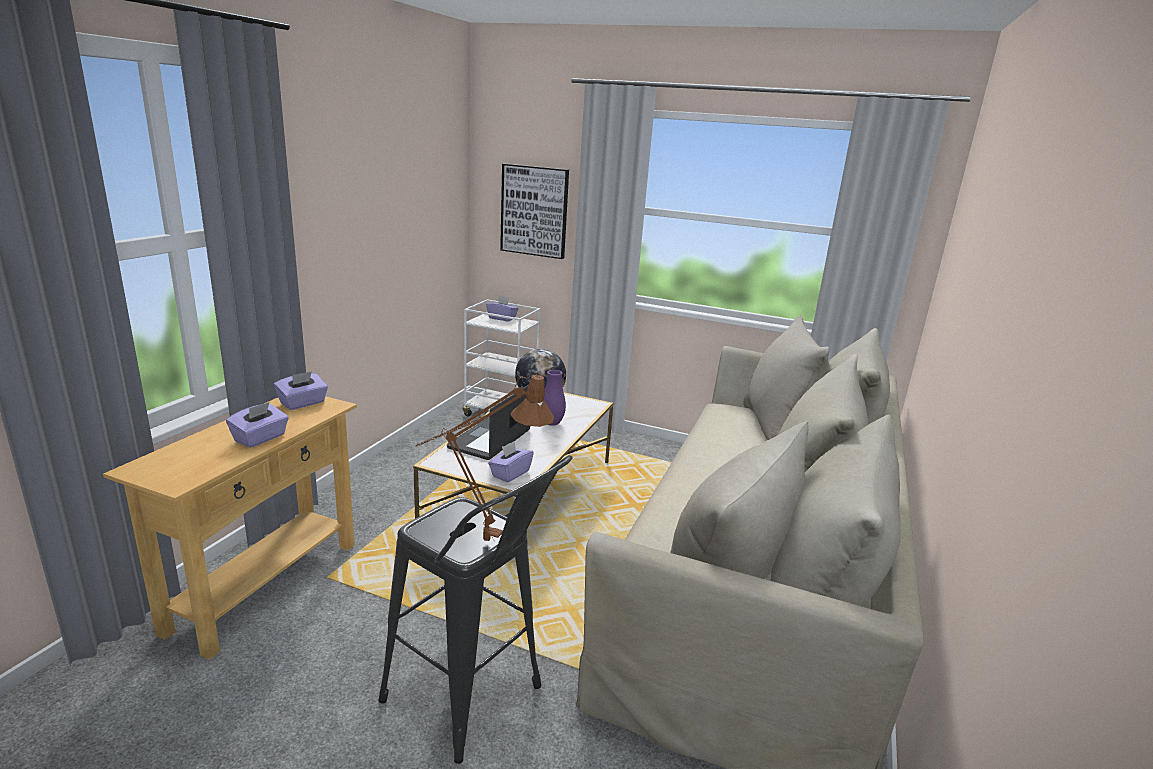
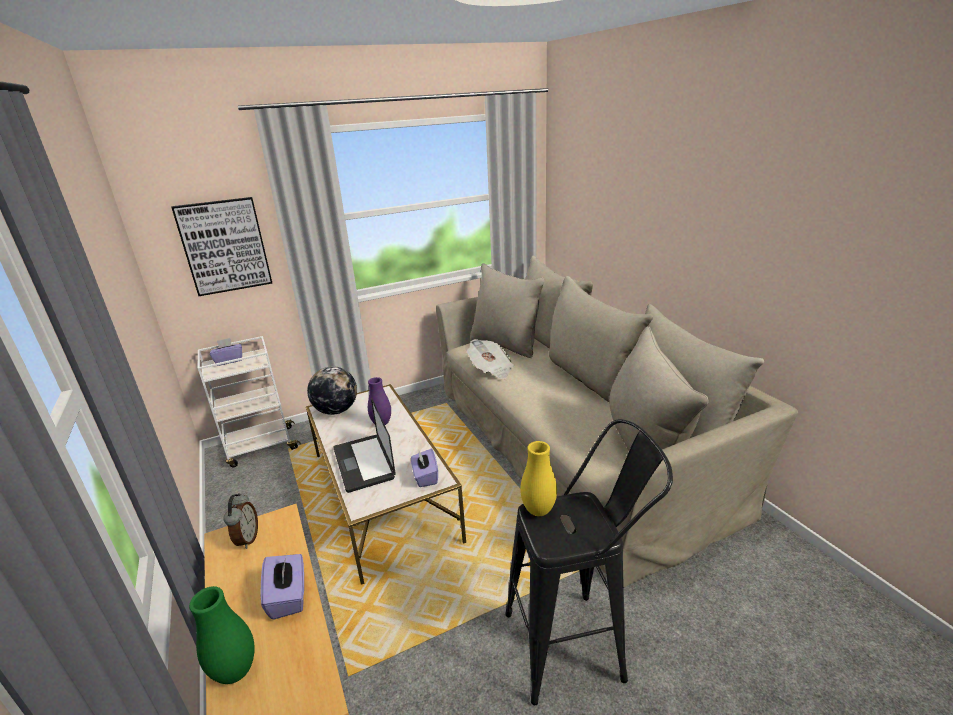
camera: 45 degrees left, 5 degrees up
(185, 448) = (236, 671): none -> green vase
(303, 403) = (247, 539): purple tissue box -> alarm clock
(463, 507) = (538, 510): none -> yellow vase
(477, 539) = (589, 521): brown table lamp -> none
(710, 434) = (491, 370): none -> newspaper

